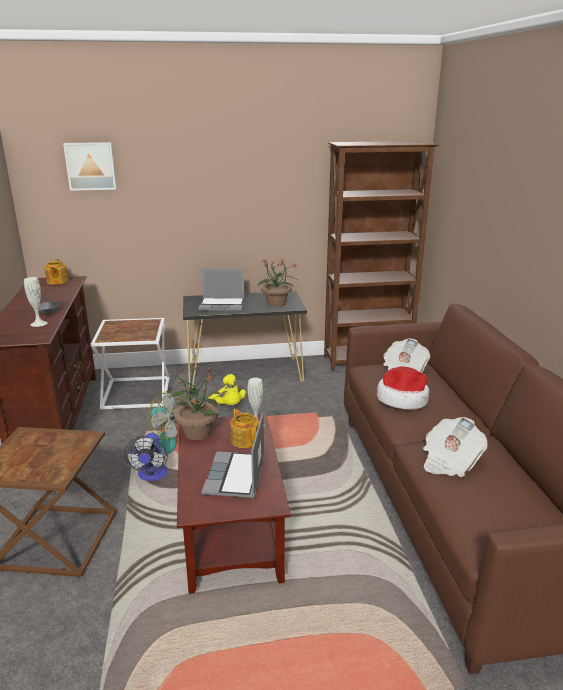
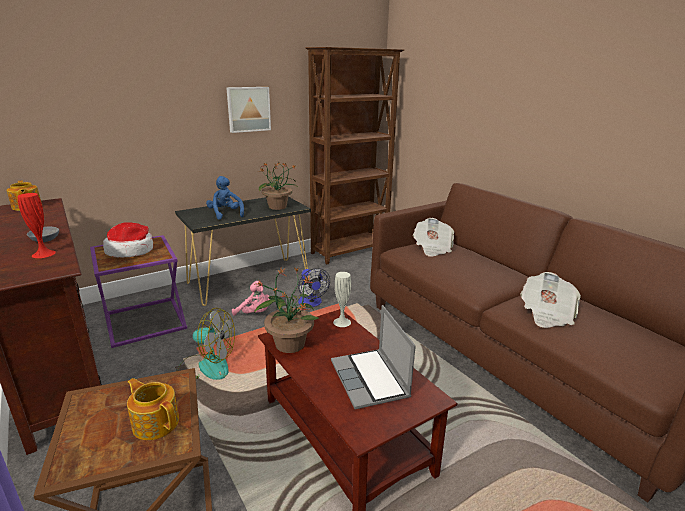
camera: 25 degrees left, 0 degrees up
(39, 323) = (43, 254): white vase -> red vase
(91, 166) = (50, 66): picture -> picture (248, 109)
(138, 392) = (146, 321): white side table -> purple side table
(151, 476) = (222, 406): fan -> fan (311, 303)
(222, 305) = (225, 214): laptop -> blue plush toy
(228, 405) = (254, 313): yellow plush toy -> pink plush toy
(245, 439) = (344, 339): teapot -> teapot (156, 422)
(402, 399) = (455, 270): hat -> hat (131, 251)

